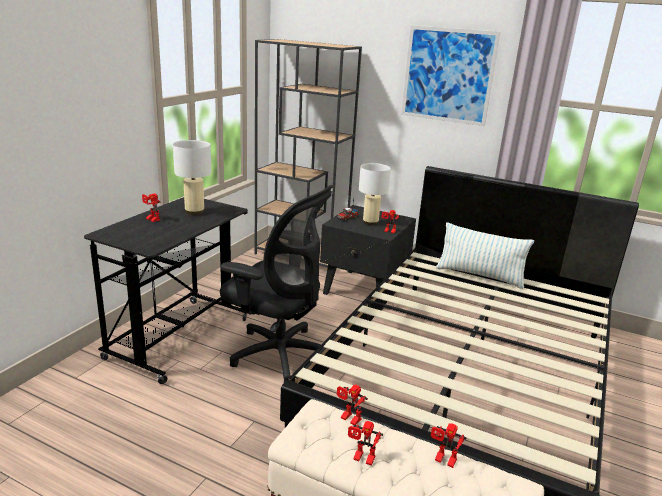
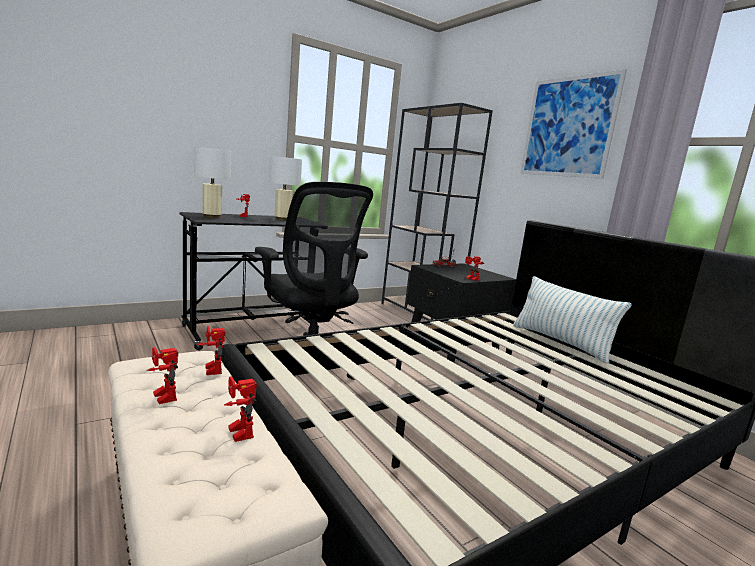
camera: 30 degrees right, 10 degrees down
(370, 222) = (462, 272): white table lamp -> white table lamp (212, 217)

